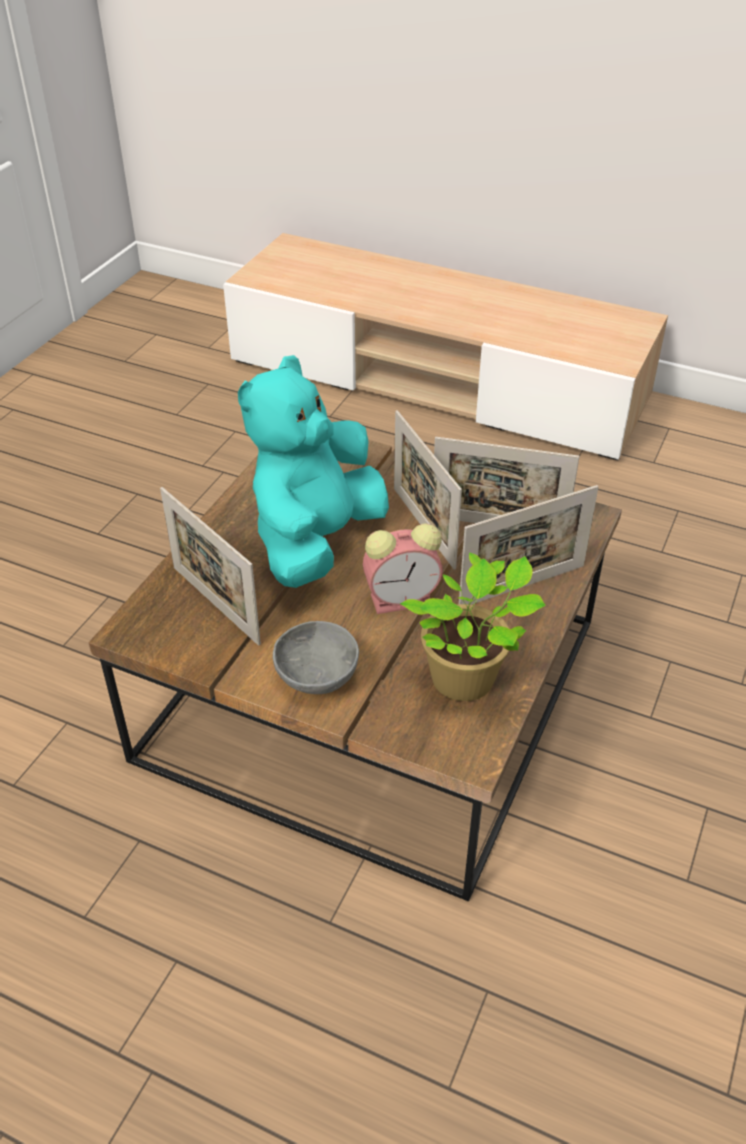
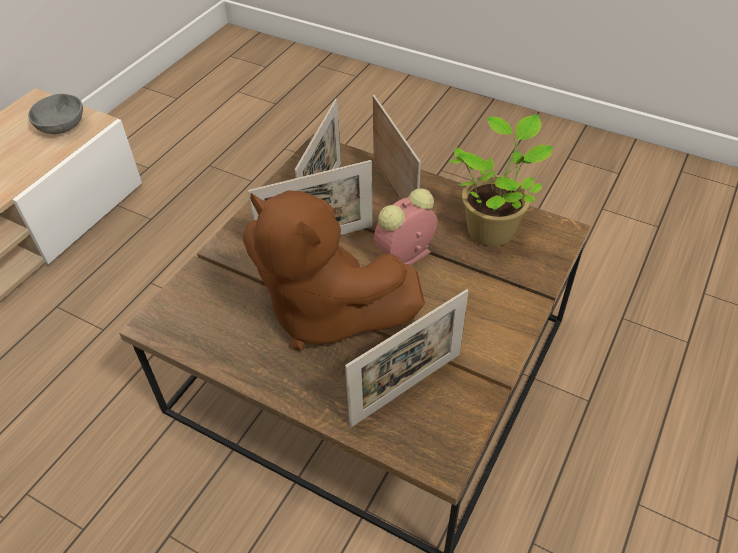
camera: 85 degrees left, 5 degrees up
(316, 541) = (325, 313): turquoise plush toy -> brown plush toy
(316, 677) = (494, 315): grey bowl -> grey bowl (62, 127)
(403, 598) = (404, 258): alarm clock -> alarm clock turned 120 degrees counterclockwise

